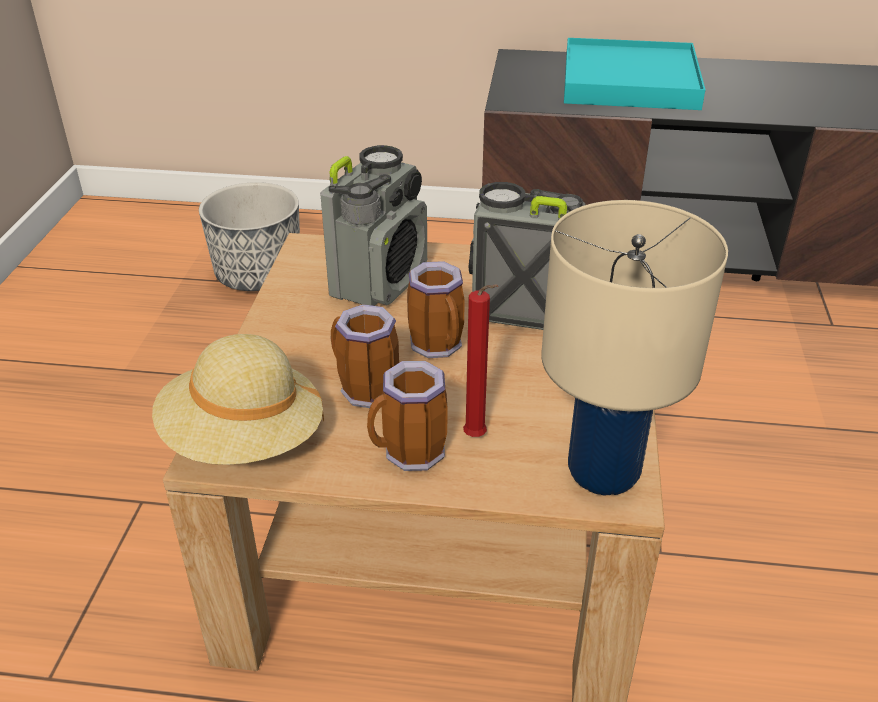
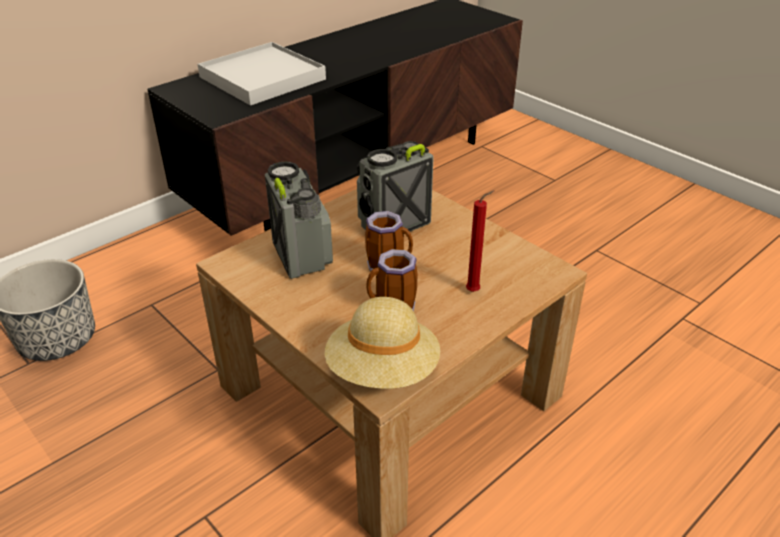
camera: 50 degrees left, 0 degrees up
(410, 455) = (463, 318): mug -> none
(607, 474) = (540, 268): beige table lamp -> none
(629, 81) = (262, 78): turquoise tray -> white tray

